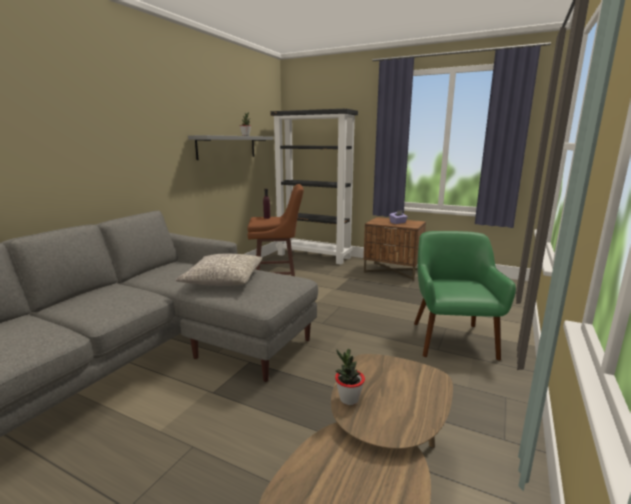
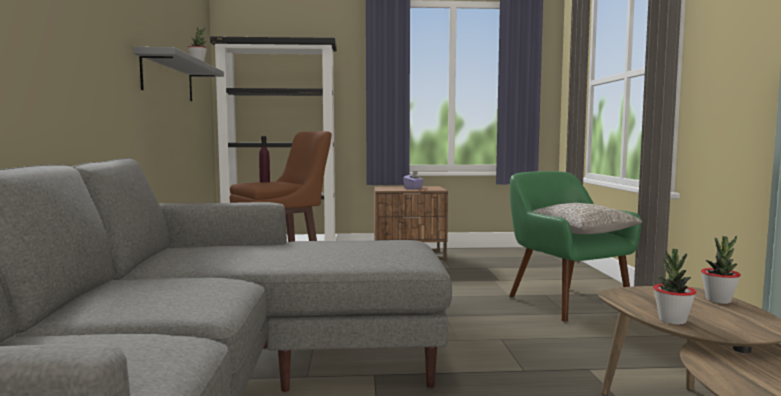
camera: 30 degrees left, 10 degrees down
(223, 280) = (309, 251): grey pillow -> grey pillow (577, 232)
(429, 392) = (718, 300): none -> potted plant

